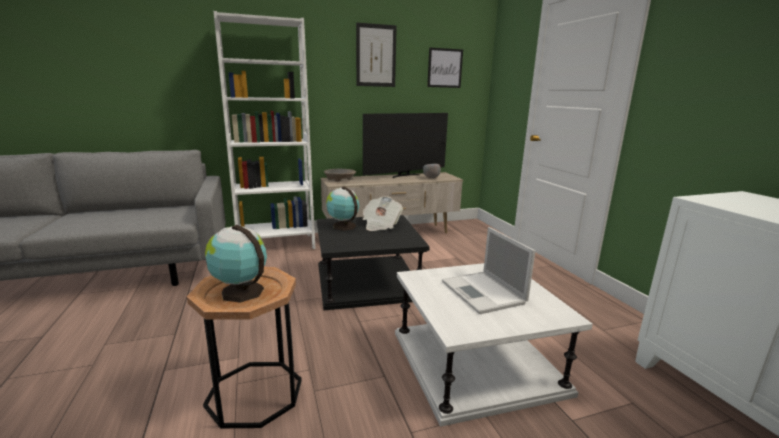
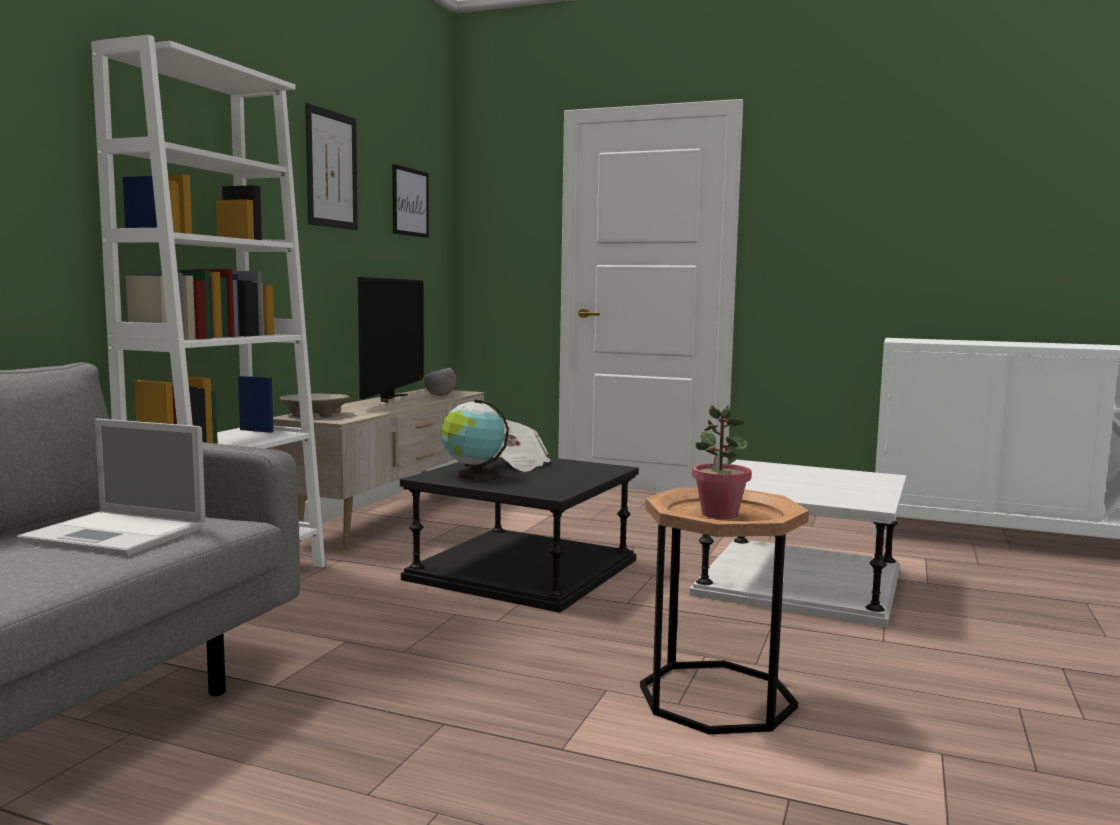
camera: 50 degrees left, 10 degrees down
(240, 291) = (719, 514): globe -> potted plant
(484, 293) = (802, 481): laptop -> laptop (118, 534)

